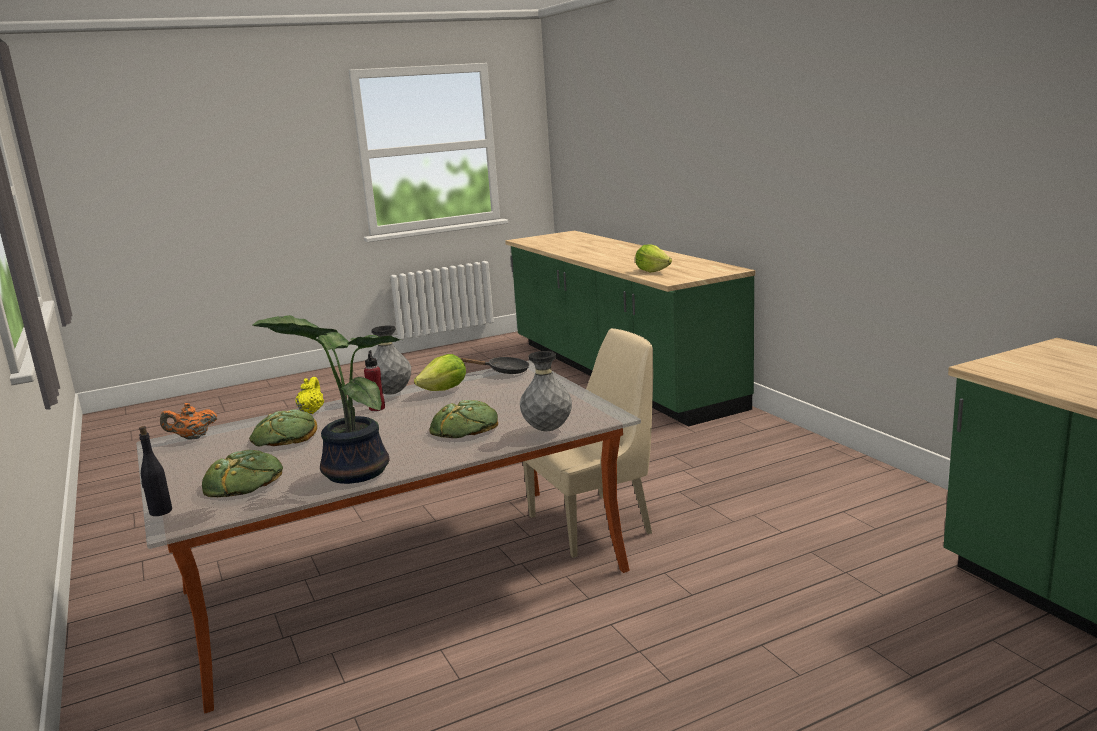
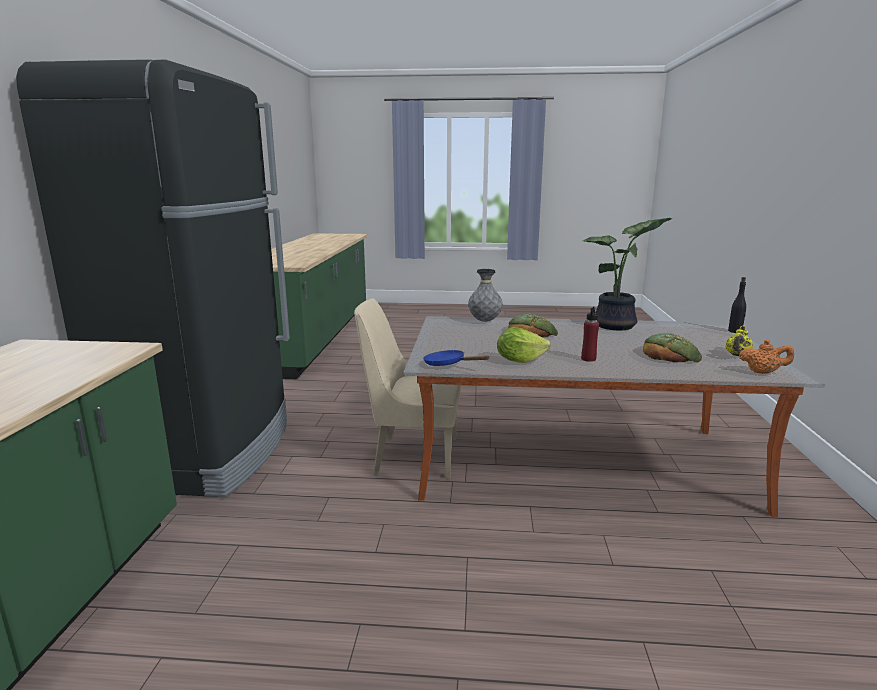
camera: 150 degrees left, 0 degrees up
(244, 482) = (688, 334): bread -> none
(311, 411) = (651, 370): yellow teapot -> yellow teapot (737, 355)
(391, 393) = (569, 369): grey vase -> none
(504, 371) = (448, 364): black frying pan -> blue frying pan
(652, 271) = (55, 374): lettuce -> none
(781, 460) = (208, 452): none -> black fridge

